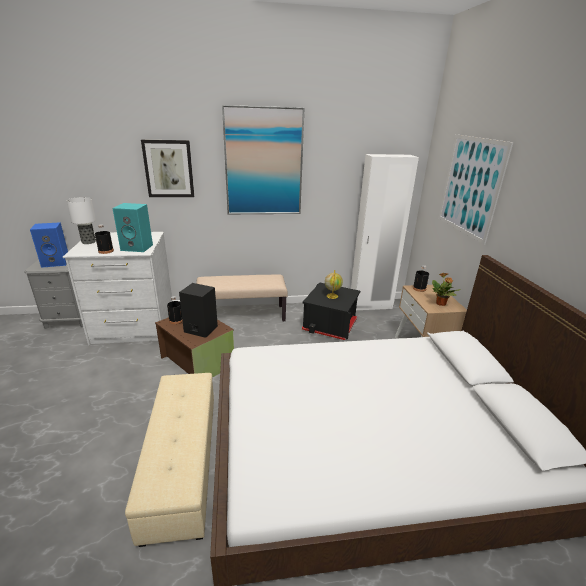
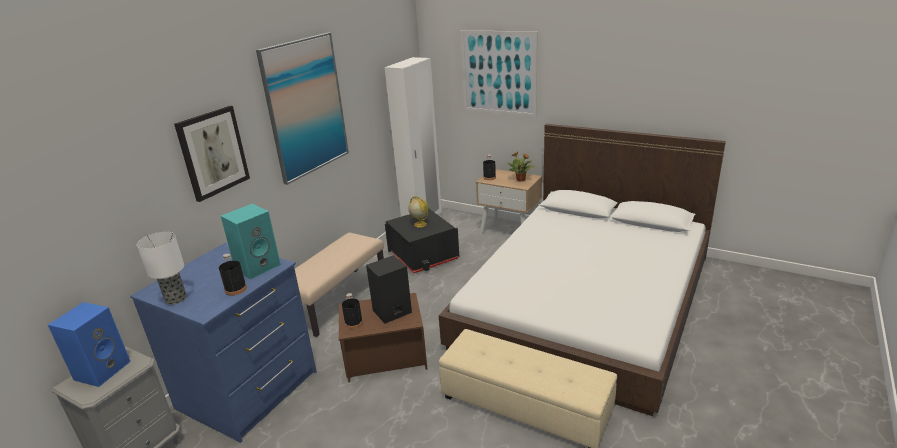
camera: 50 degrees left, 0 degrees up
(134, 327) = (249, 390): white dresser -> blue dresser

